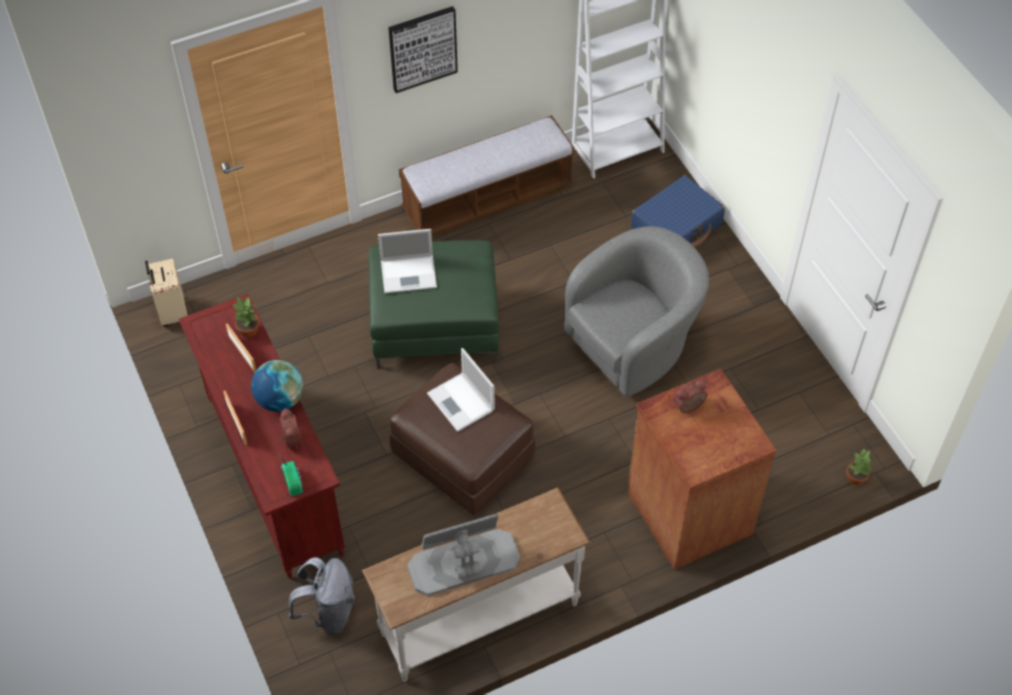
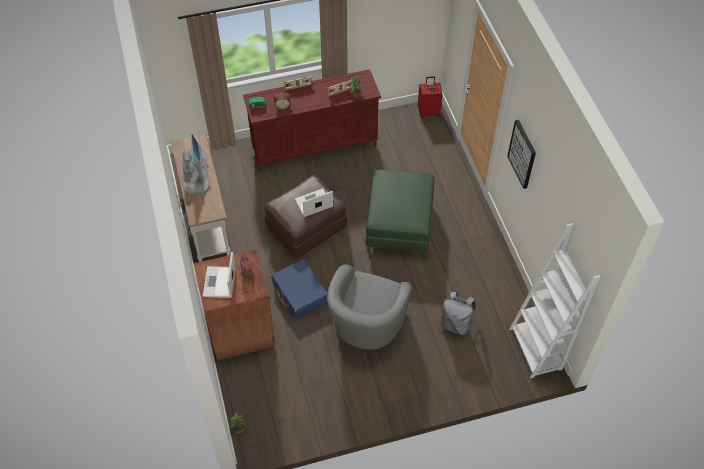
camera: 100 degrees right, 0 degrees up
(172, 312) = (428, 112): beige suitcase -> red suitcase
(280, 399) = (308, 104): globe -> none
(328, 613) = (229, 162): grey backpack -> grey backpack (455, 324)
(410, 273) = (405, 187): laptop -> laptop (219, 283)
(487, 199) = (496, 266): bench -> none
(633, 344) = (366, 325): grey armchair -> grey armchair turned 45 degrees clockwise
(676, 226) = (460, 371): blue suitcase -> blue suitcase (300, 294)

